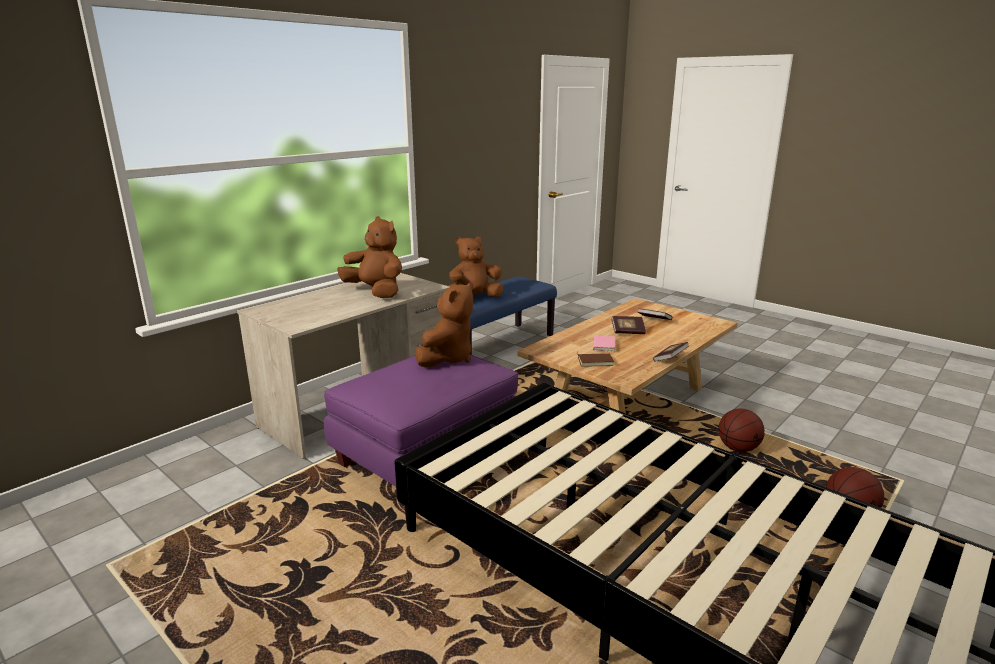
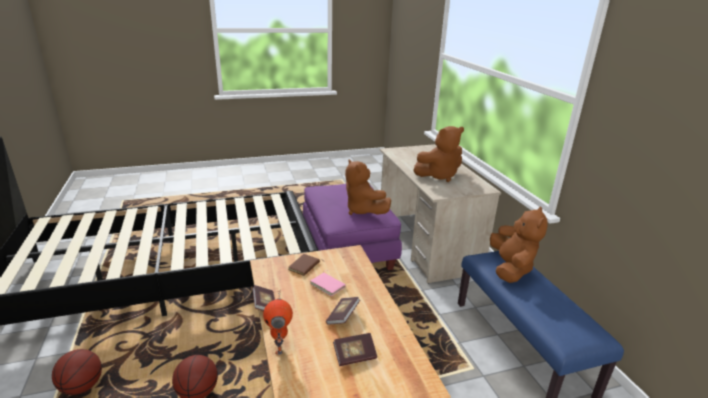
camera: 120 degrees right, 5 degrees up
(692, 340) = (280, 346): none -> toy robot

